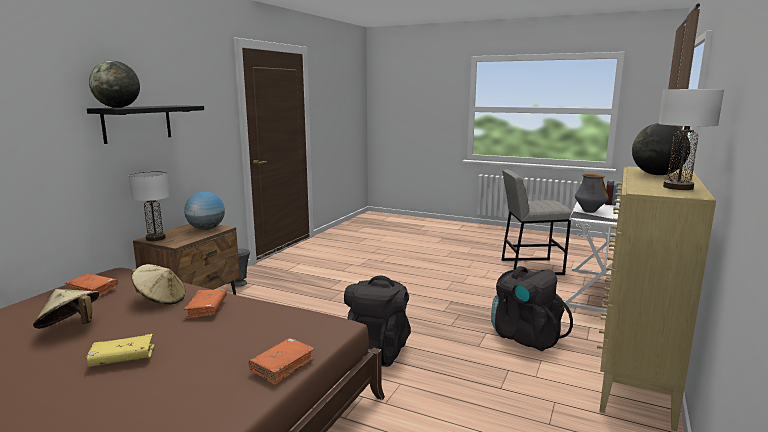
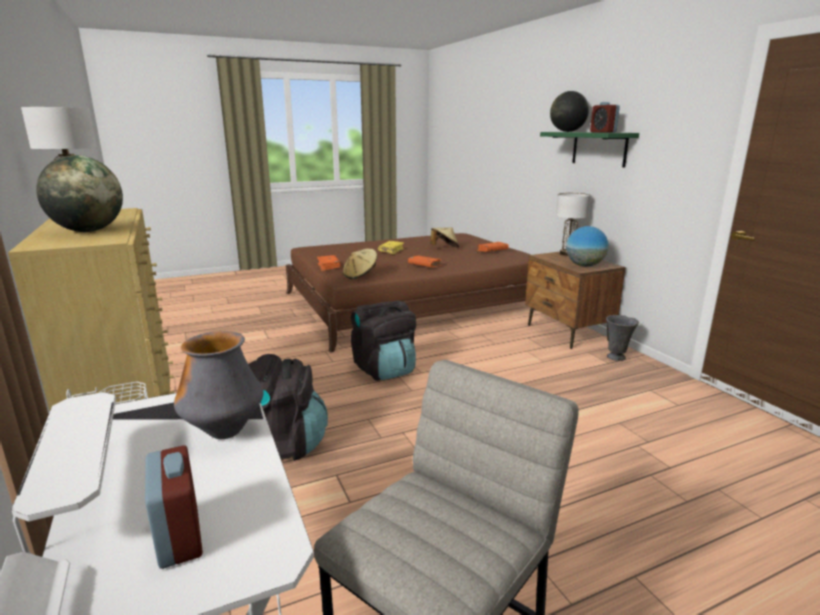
camera: 130 degrees right, 5 degrees up
(137, 123) = (599, 148): black shelf -> green shelf
(161, 300) = (457, 261): beige hat -> beige hat (360, 275)
(168, 106) = (602, 132): none -> alarm clock

